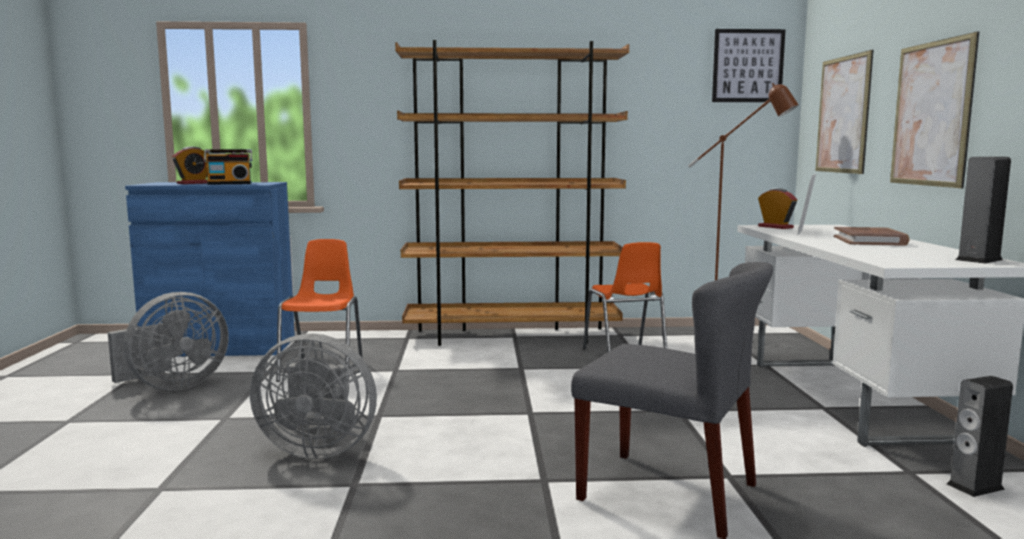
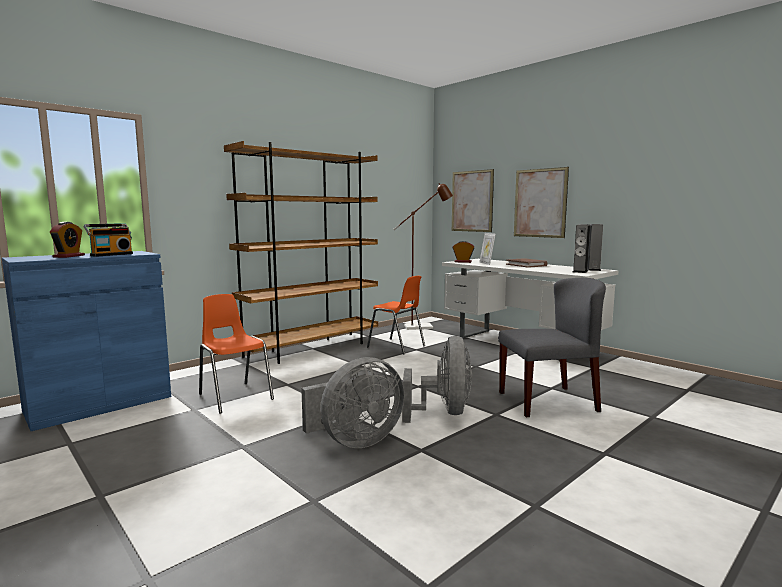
camera: 40 degrees left, 0 degrees up
(172, 386) = (134, 441): grey fan -> grey fan (444, 413)
(748, 66) = (411, 171): picture -> none
(975, 486) = (618, 367): speaker -> speaker (580, 271)

